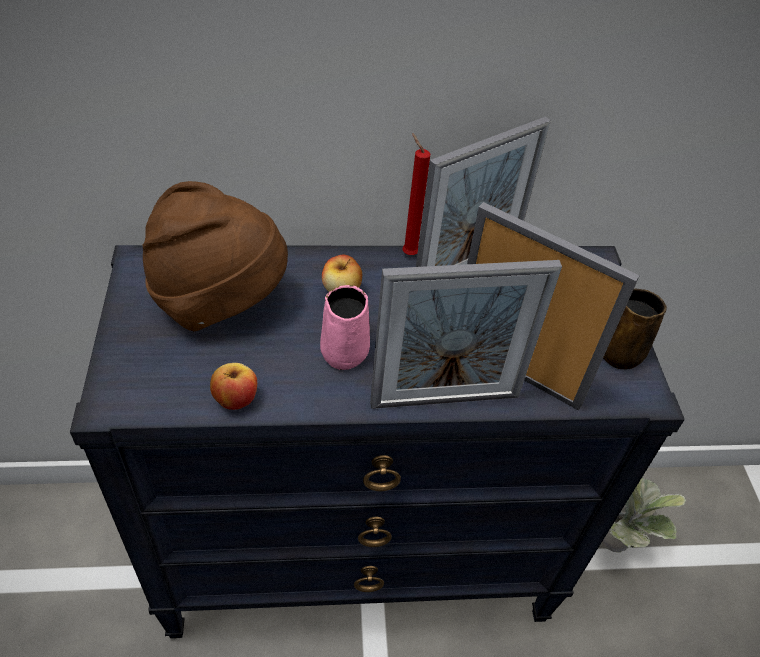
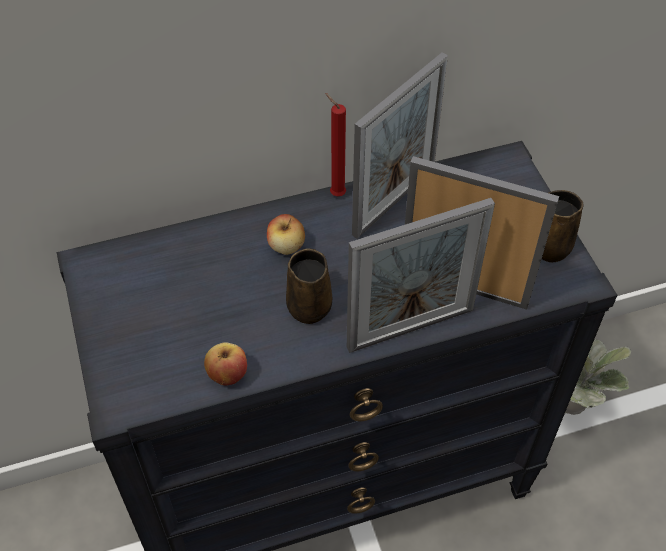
camera: 10 degrees left, 5 degrees up
(219, 301) = (178, 284): brown hat -> none
(346, 351) = (310, 305): pink mug -> brown mug

